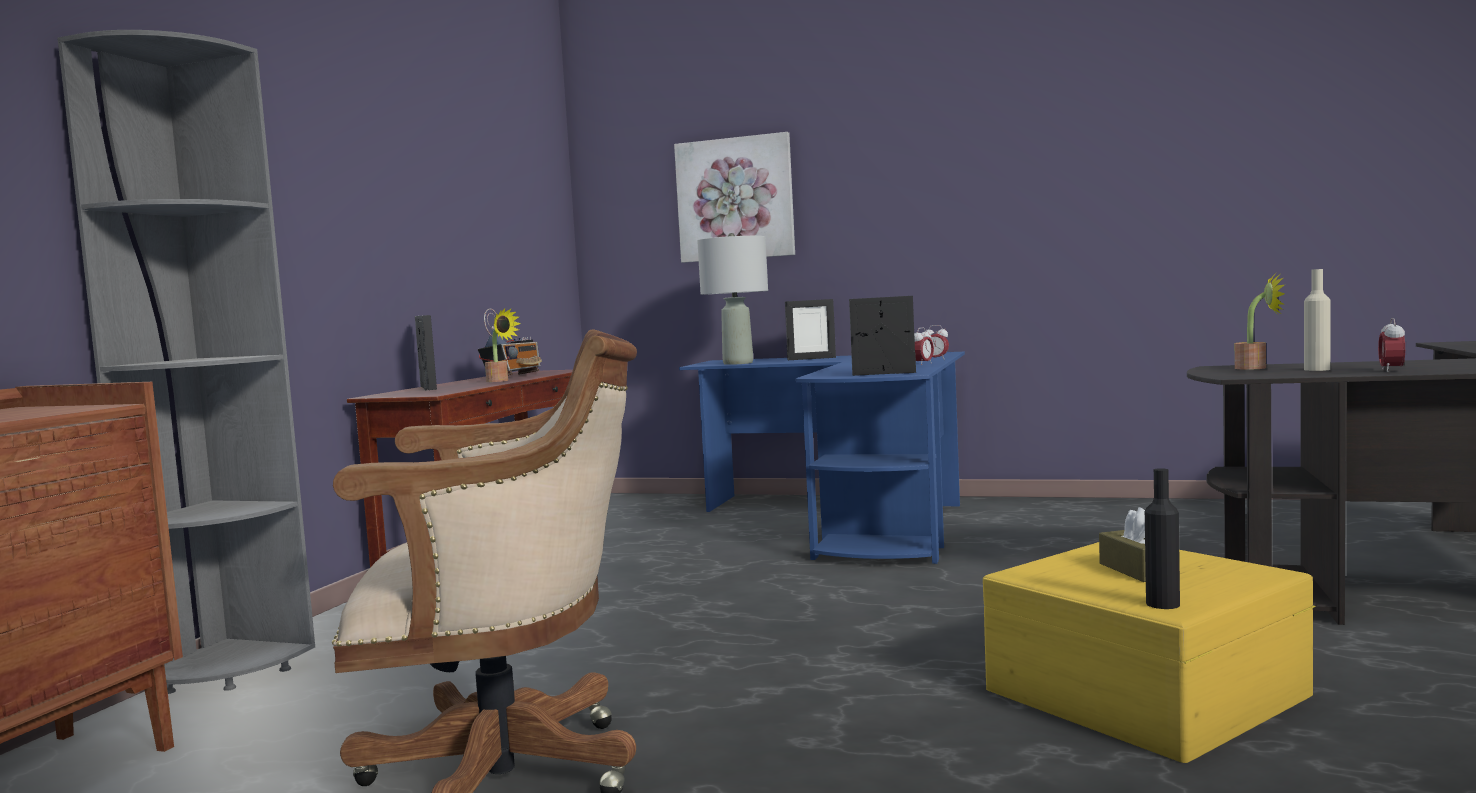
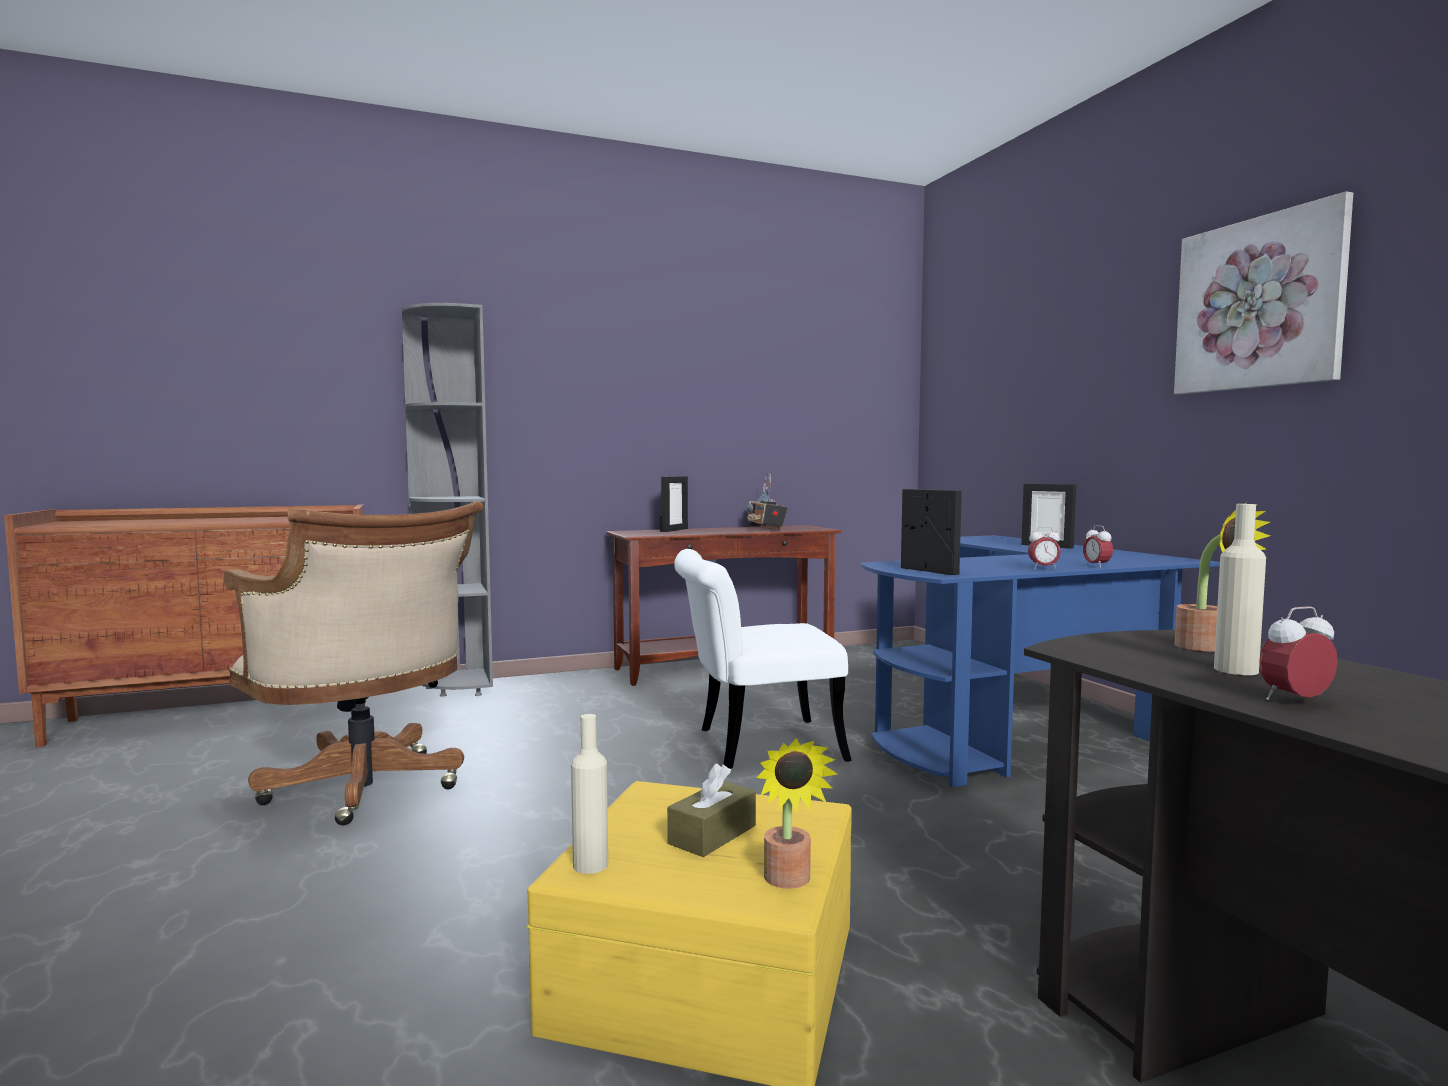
camera: 50 degrees right, 0 degrees up
(500, 381) = (730, 531): potted plant -> potted plant (789, 882)
(513, 376) = (766, 528): radio -> radio turned 90 degrees clockwise
(735, 199) = (1026, 375): picture -> picture (1259, 304)
(738, 363) = (973, 541): grey table lamp -> none
(740, 593) = (753, 745): none -> white chair
(1162, 604) = (590, 865): black bottle -> beige bottle

